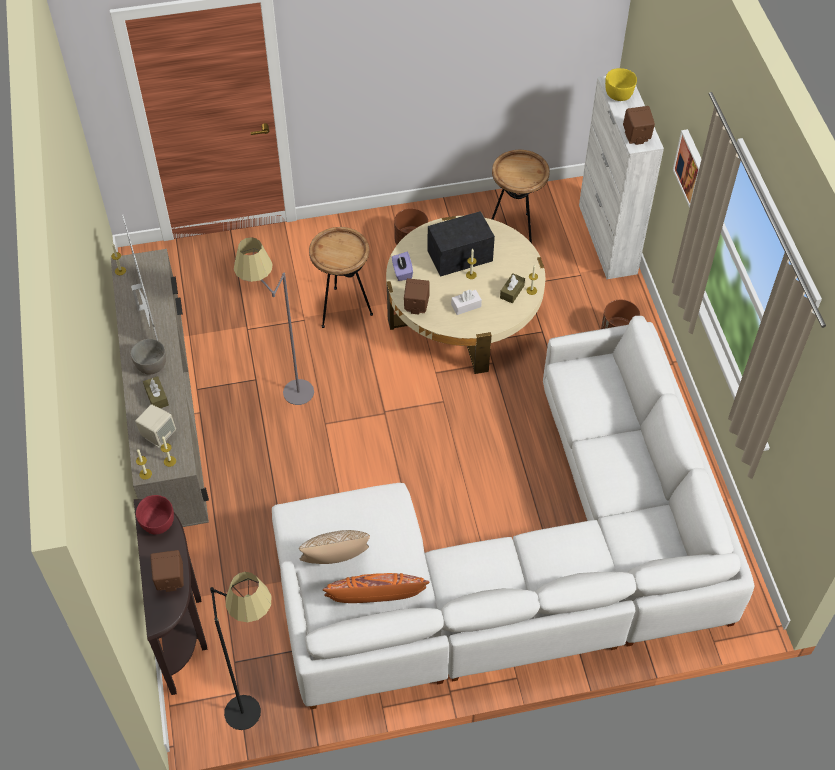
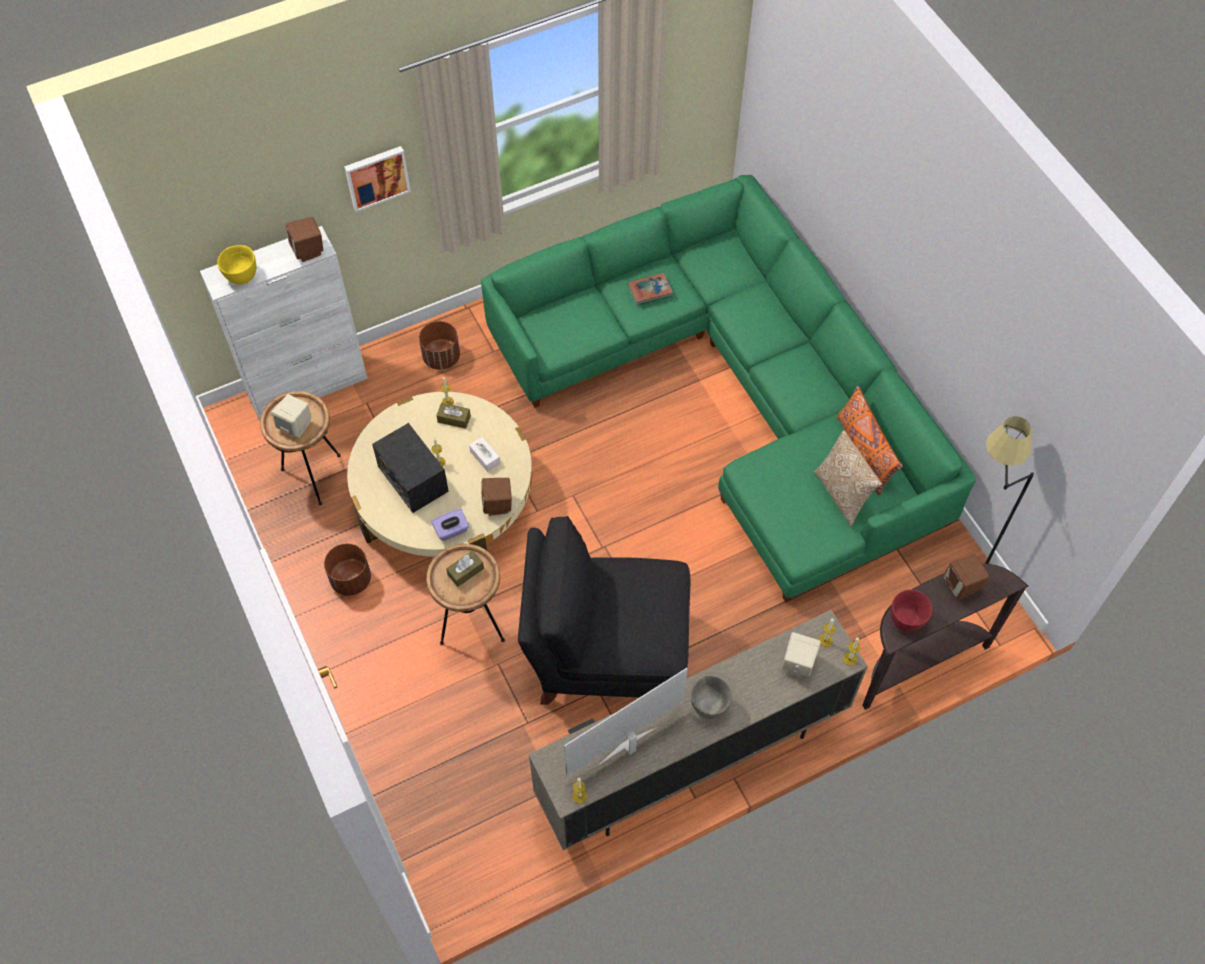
camera: 105 degrees left, 5 degrees up
(156, 397) = (749, 683): brown tissue box -> brown tissue box (465, 571)
(284, 392) = (606, 654): grey floor lamp -> black armchair
(515, 171) = (295, 426): none -> beige speaker
(520, 561) = (736, 392): white sofa -> green sofa
(620, 465) = (650, 291): none -> book

